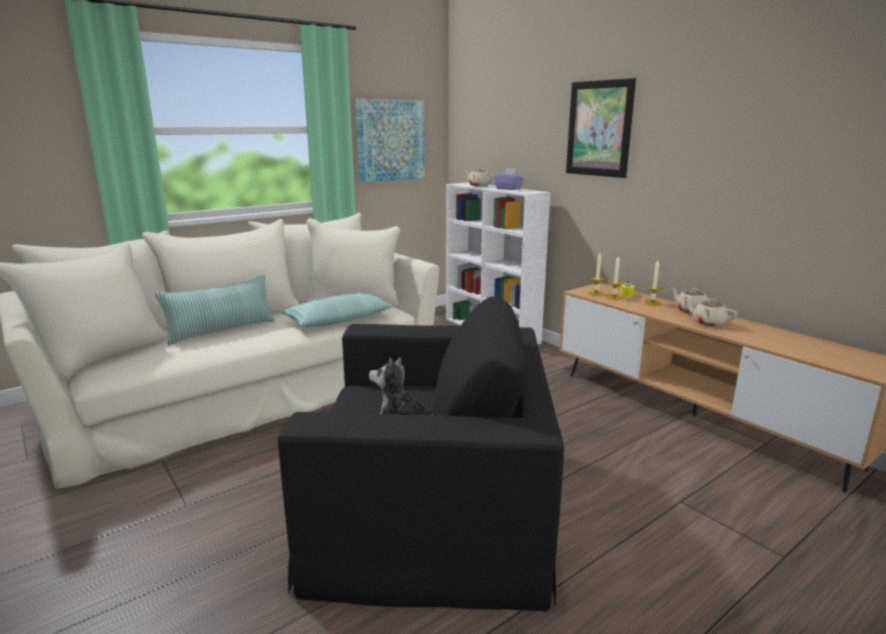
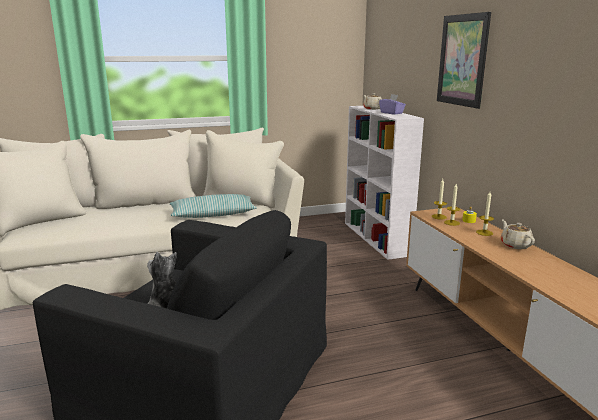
camera: 20 degrees right, 0 degrees up
(222, 331) = (125, 213): pillow -> none
(390, 140) = (306, 67): picture -> none
(708, 323) = (519, 260): beige teapot -> none

